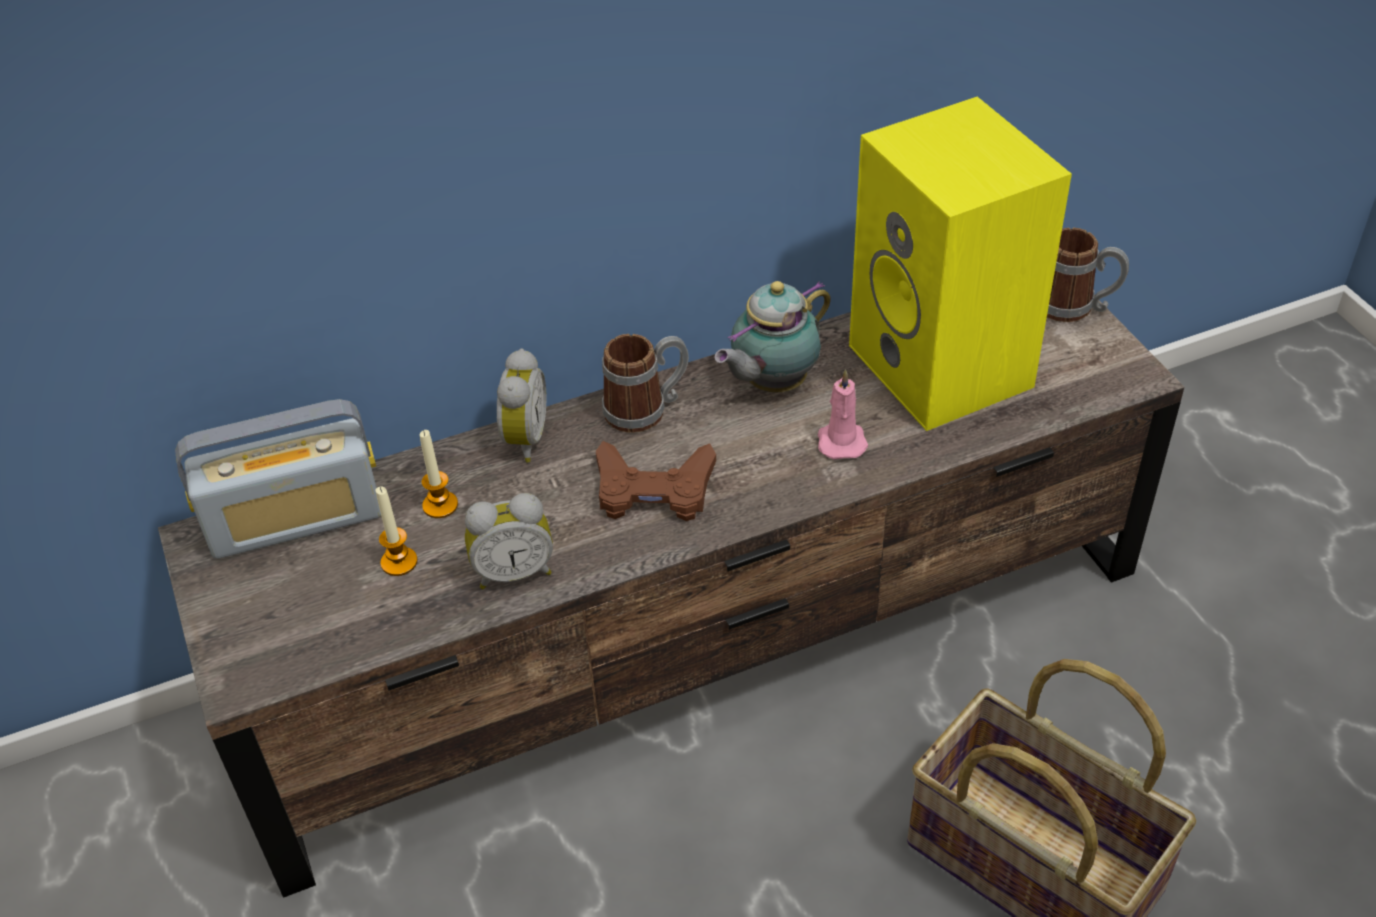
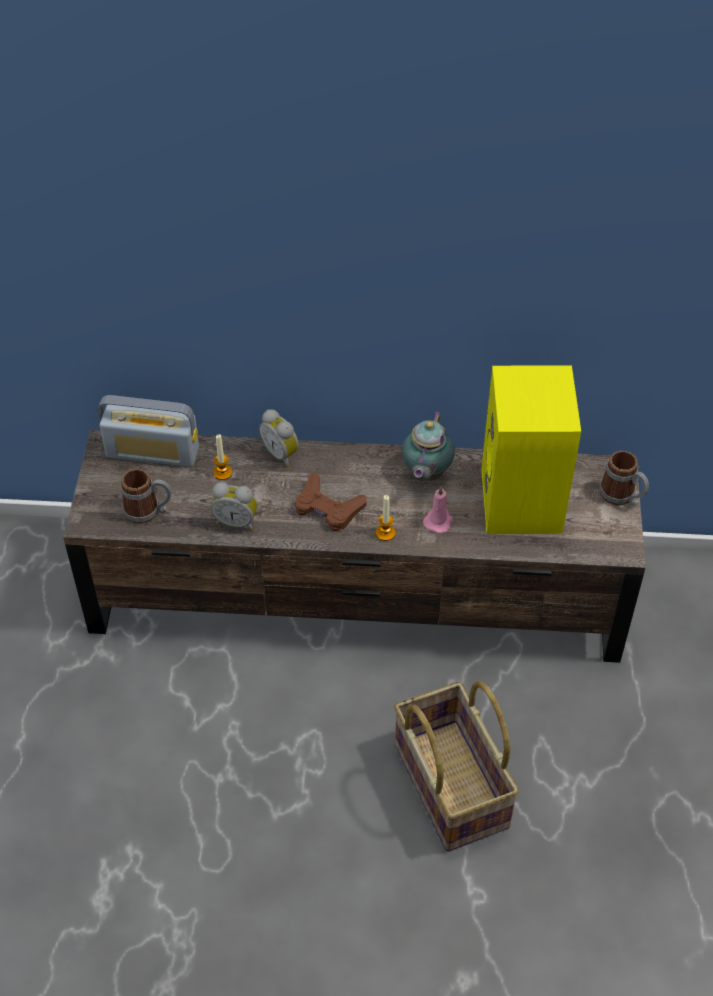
camera: 25 degrees right, 5 degrees up
(399, 562) = (187, 494): candle -> candle (385, 533)
(522, 439) = (281, 453): alarm clock -> alarm clock turned 105 degrees clockwise
(646, 409) = (353, 462): mug -> mug (149, 511)
(771, 384) = (425, 474): teapot -> teapot turned 60 degrees counterclockwise

